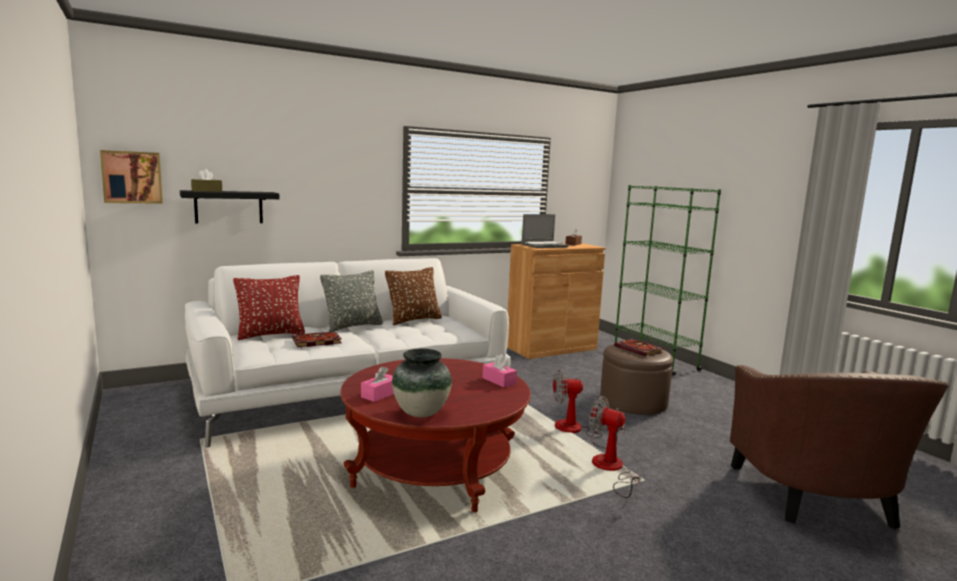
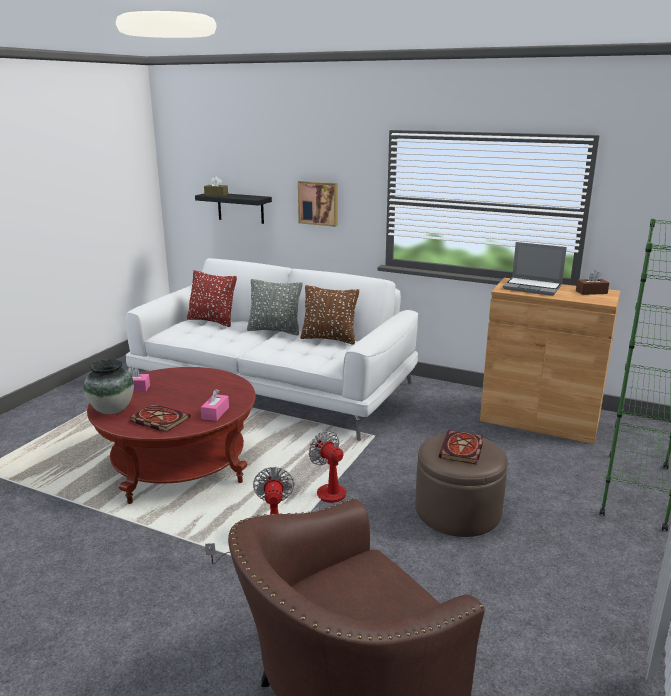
camera: 55 degrees right, 10 degrees up
(132, 177) = (183, 181): picture -> picture (318, 203)
(316, 341) = (215, 335): book -> book (158, 420)

